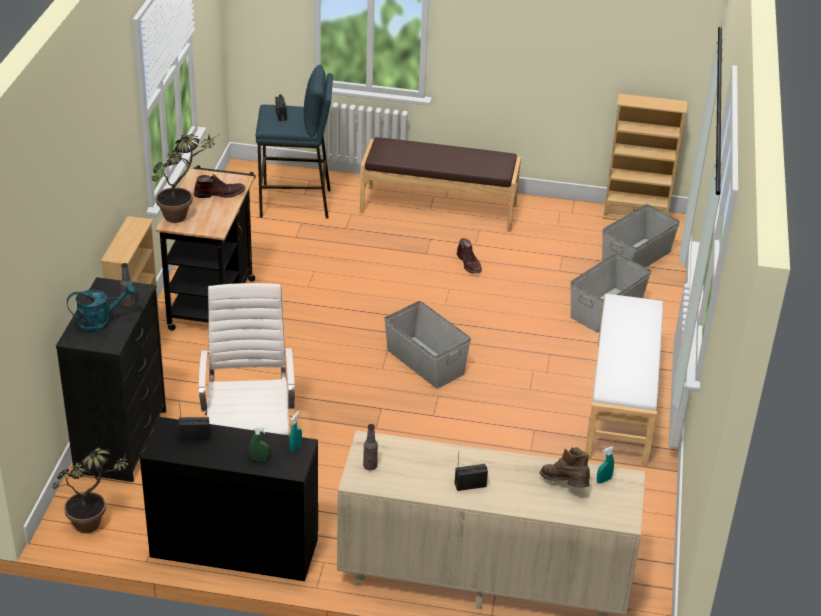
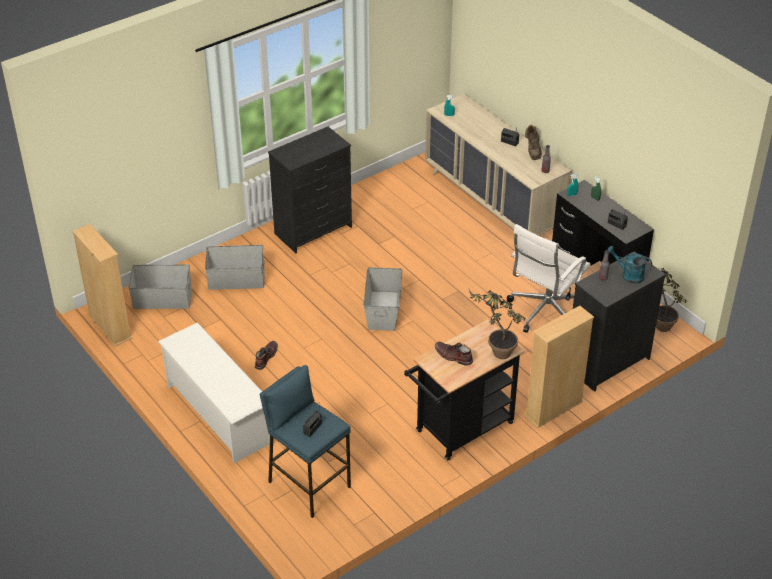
camera: 135 degrees left, 5 degrees up
(438, 208) = (218, 414): brown bench -> white shoe rack
(565, 485) = (468, 122): brown boot -> brown boot (533, 151)
(622, 402) = (313, 230): white bench -> black dresser

